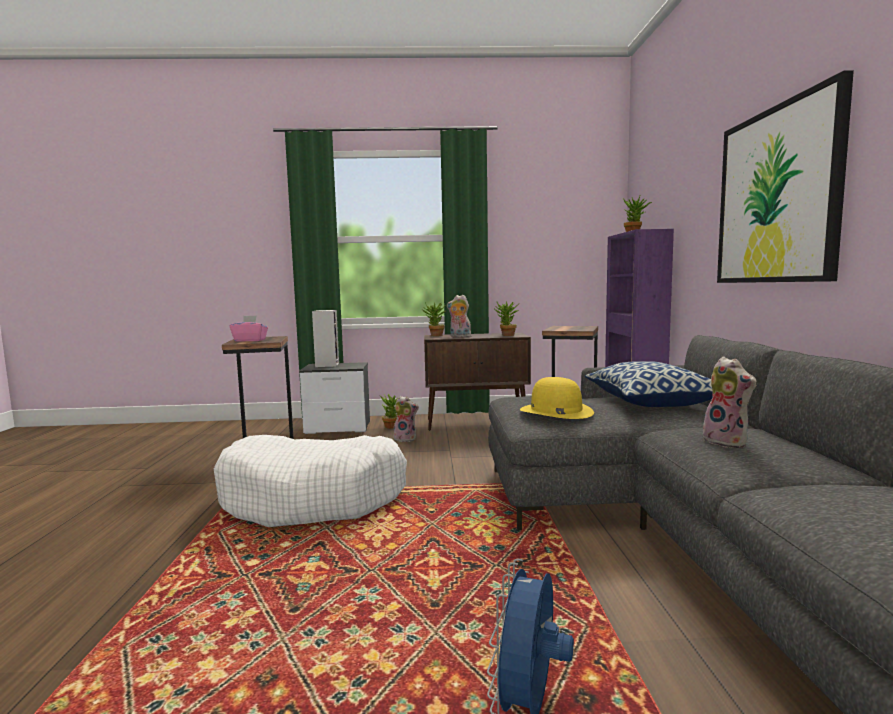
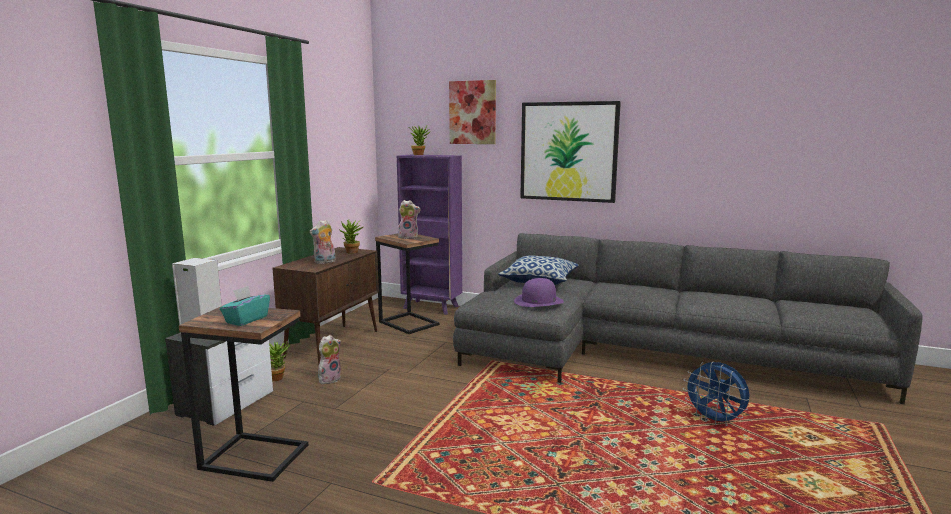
camera: 65 degrees left, 5 degrees up
(250, 340) = (246, 320): pink tissue box -> turquoise tissue box
(314, 498) = (433, 442): white dog bed -> none
(435, 335) = (293, 266): potted plant -> none
(555, 411) = (538, 301): yellow hat -> purple hat
(687, 166) = (472, 112): none -> picture
(728, 442) = (631, 291): plush toy -> plush toy (409, 237)

